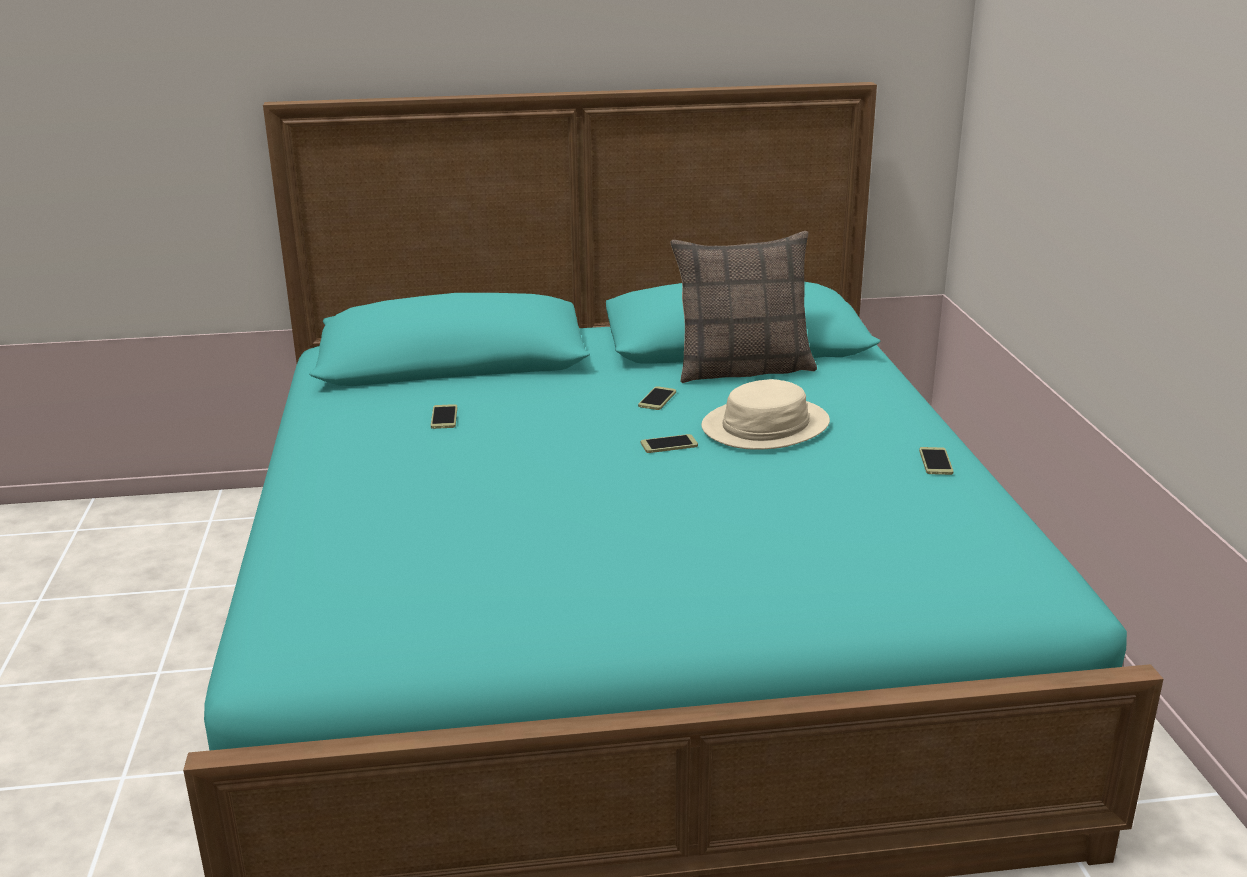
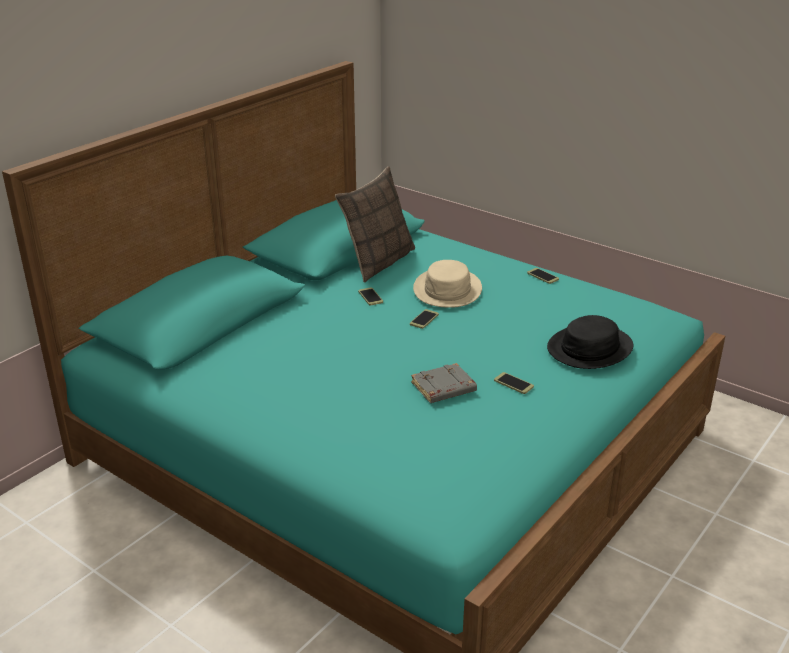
camera: 45 degrees left, 5 degrees up
(444, 417) = (280, 358): phone -> phone (513, 383)
(537, 521) = (443, 388): none -> grey book
(819, 568) = (590, 348): none -> black hat

